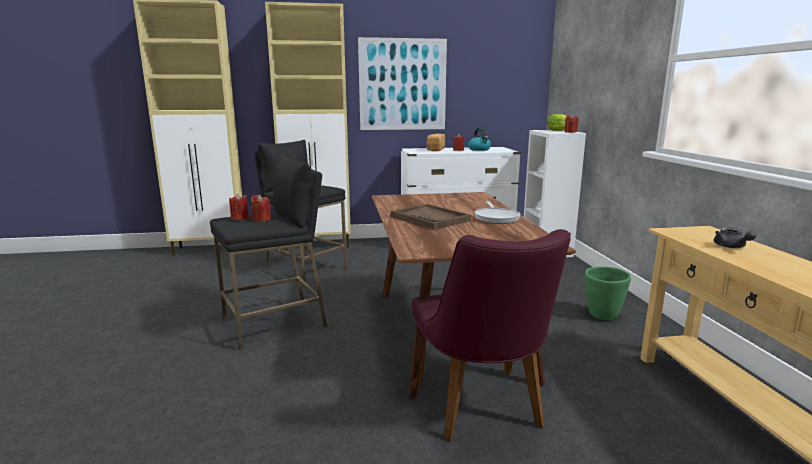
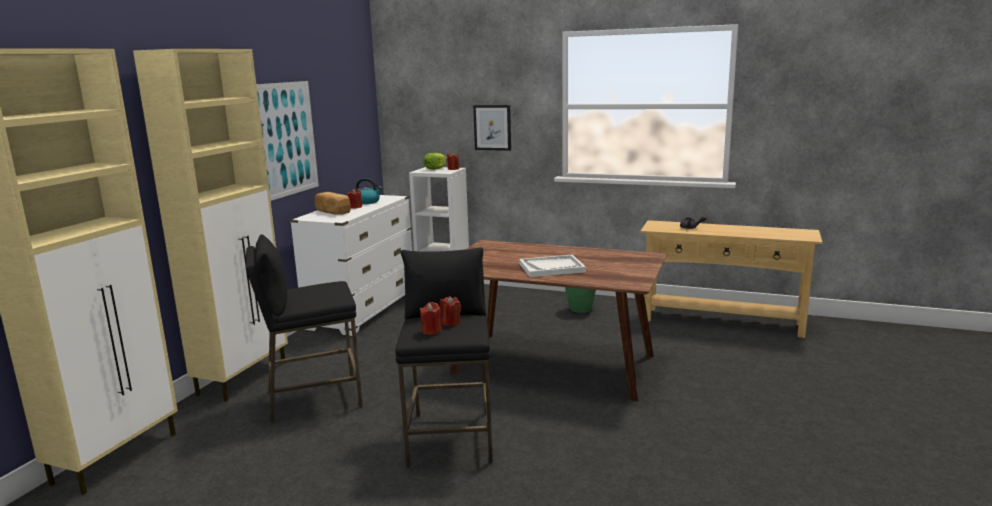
camera: 60 degrees left, 0 degrees up
(430, 219) = (552, 268): brown tray -> white tray
(482, 410) = (667, 381): purple chair -> none
(496, 218) = (572, 252): frying pan -> none
(611, 88) = (492, 127): none -> picture

